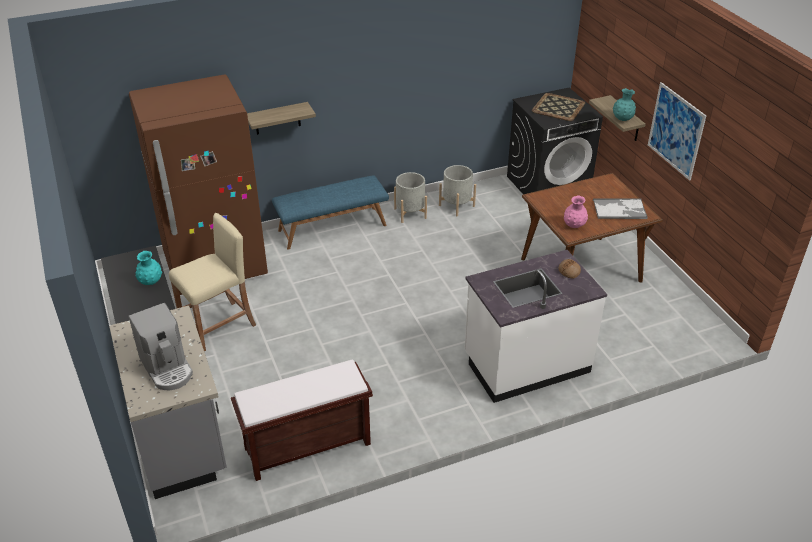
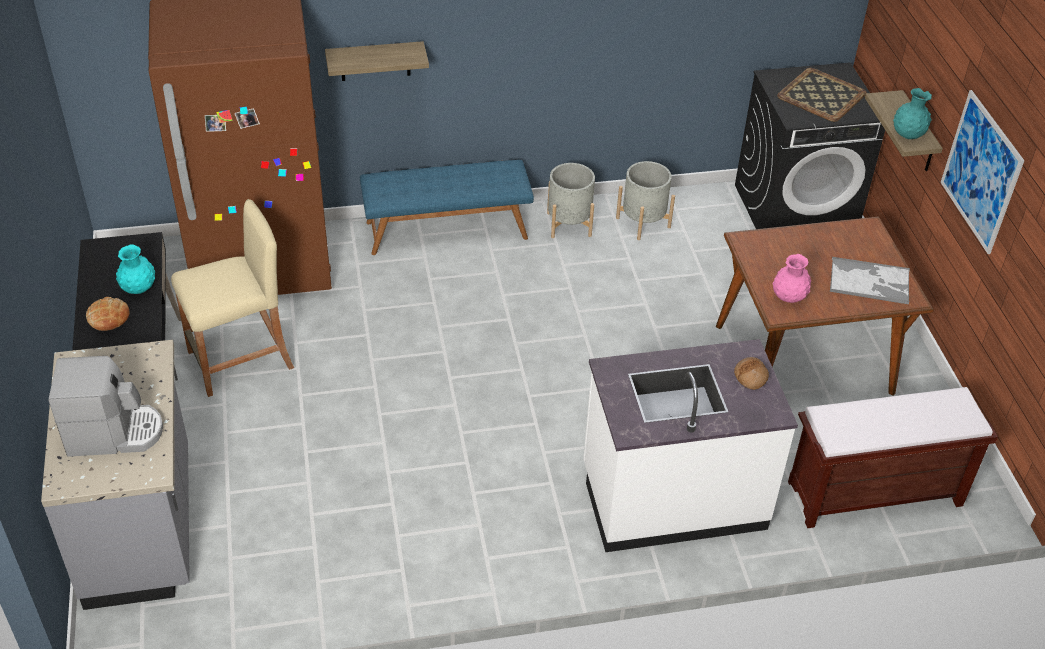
camera: 10 degrees right, 5 degrees up
(135, 302) = (108, 317): none -> bread
(167, 368) = (114, 433): coffee machine -> coffee machine turned 75 degrees counterclockwise
(306, 447) = (313, 571): brown bench -> brown bench (873, 494)

